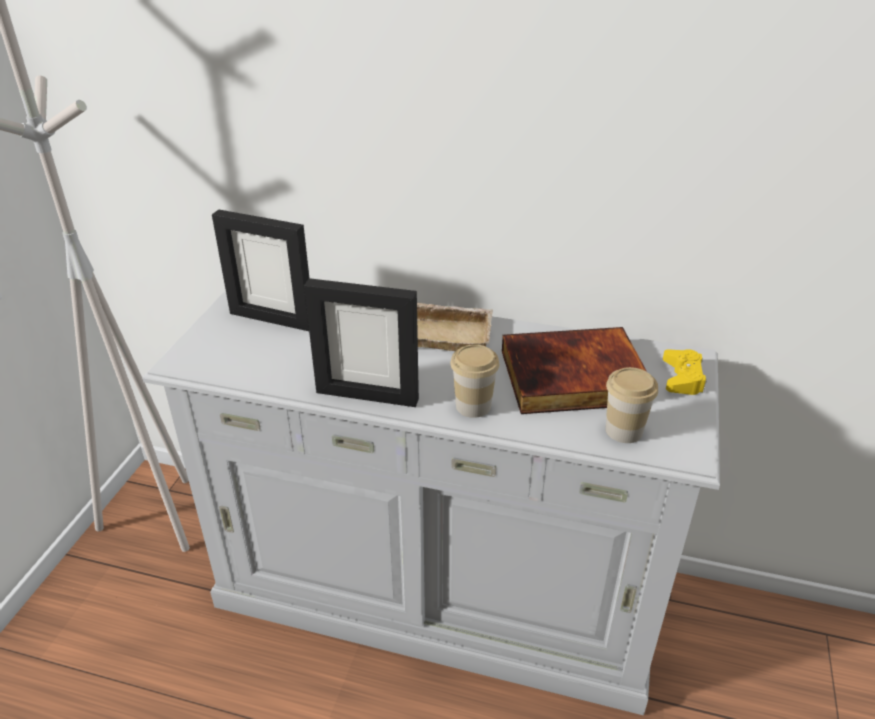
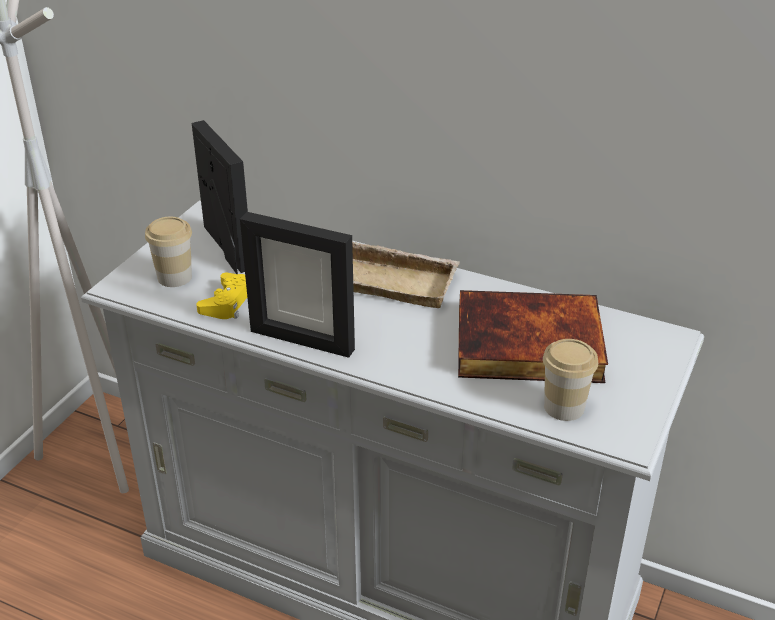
camera: 10 degrees right, 0 degrees up
(273, 318) = (225, 248): picture frame -> picture frame turned 150 degrees counterclockwise
(473, 406) = (410, 363): cup -> cup (174, 277)
(682, 378) = (651, 359): yellow game controller -> yellow game controller (228, 302)

